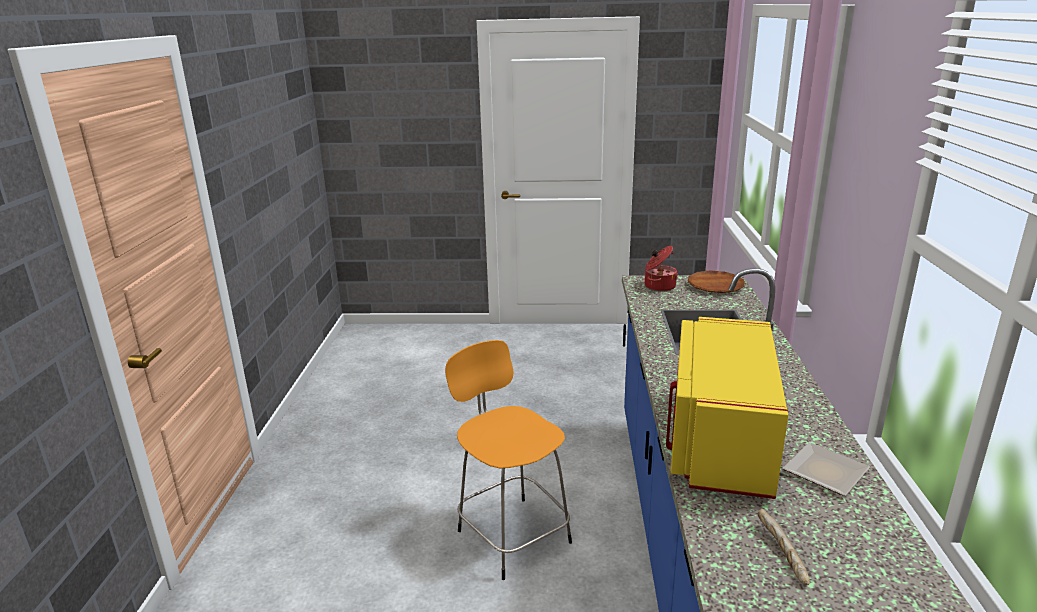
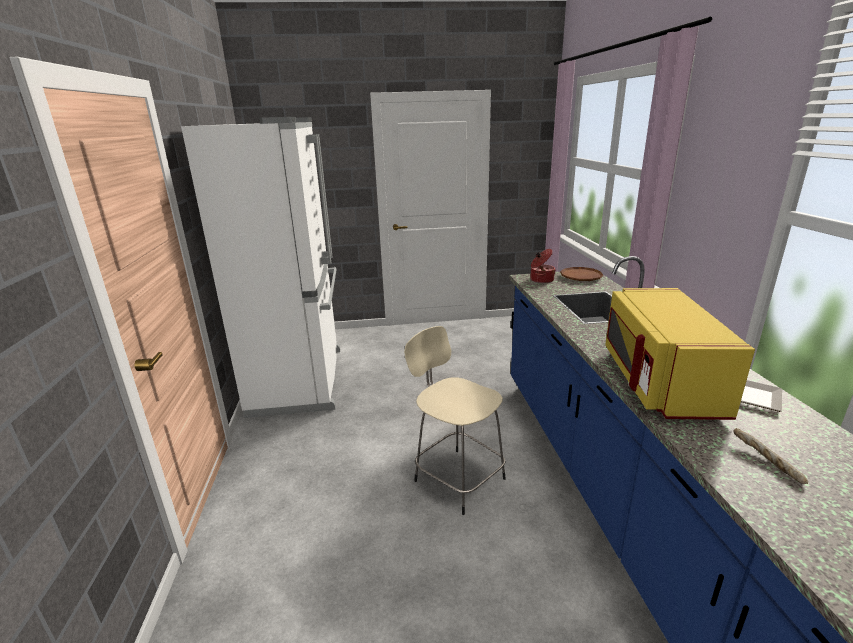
camera: 10 degrees left, 0 degrees up
(361, 387) = (300, 379): none -> white fridge
(511, 534) = (457, 478): orange stool -> beige stool

